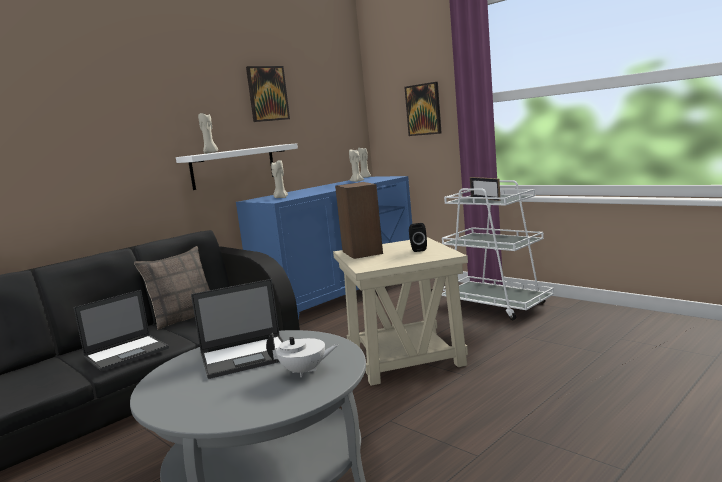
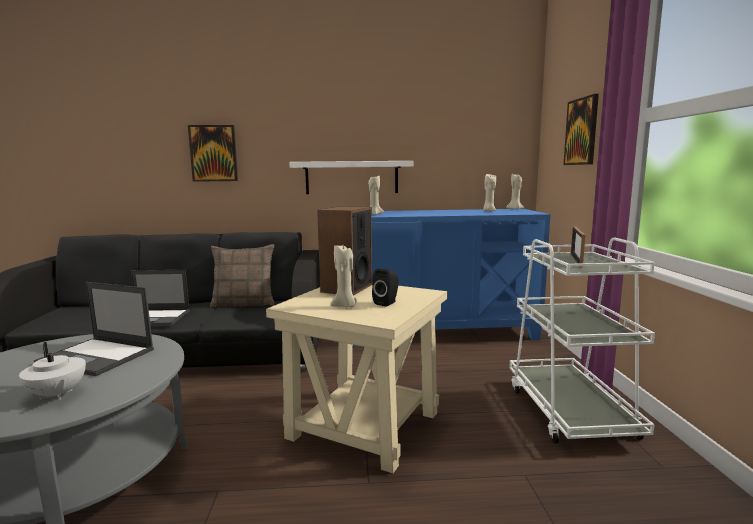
camera: 40 degrees right, 0 degrees up
(210, 153) = (317, 161): beige candle -> beige candle (345, 306)
(267, 93) = (402, 107): picture -> picture (213, 153)

